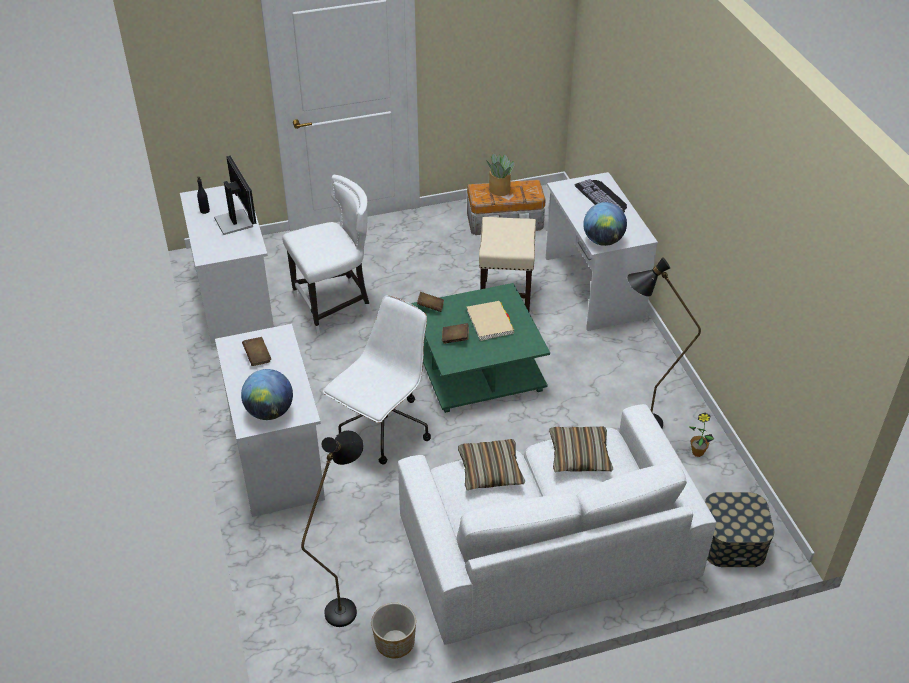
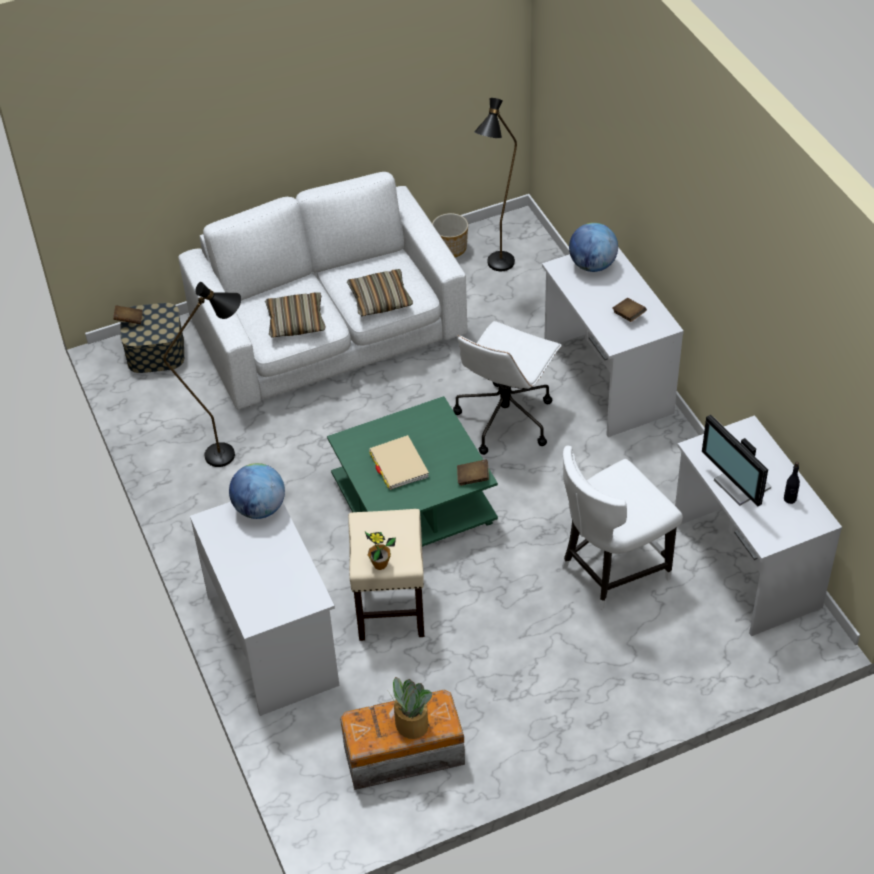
camera: 175 degrees right, 5 degrees up
(455, 338) = (436, 440): brown book -> brown book (129, 320)
(603, 197) = (255, 585): keyboard -> none
(697, 452) = (172, 431): potted plant -> potted plant (380, 564)

